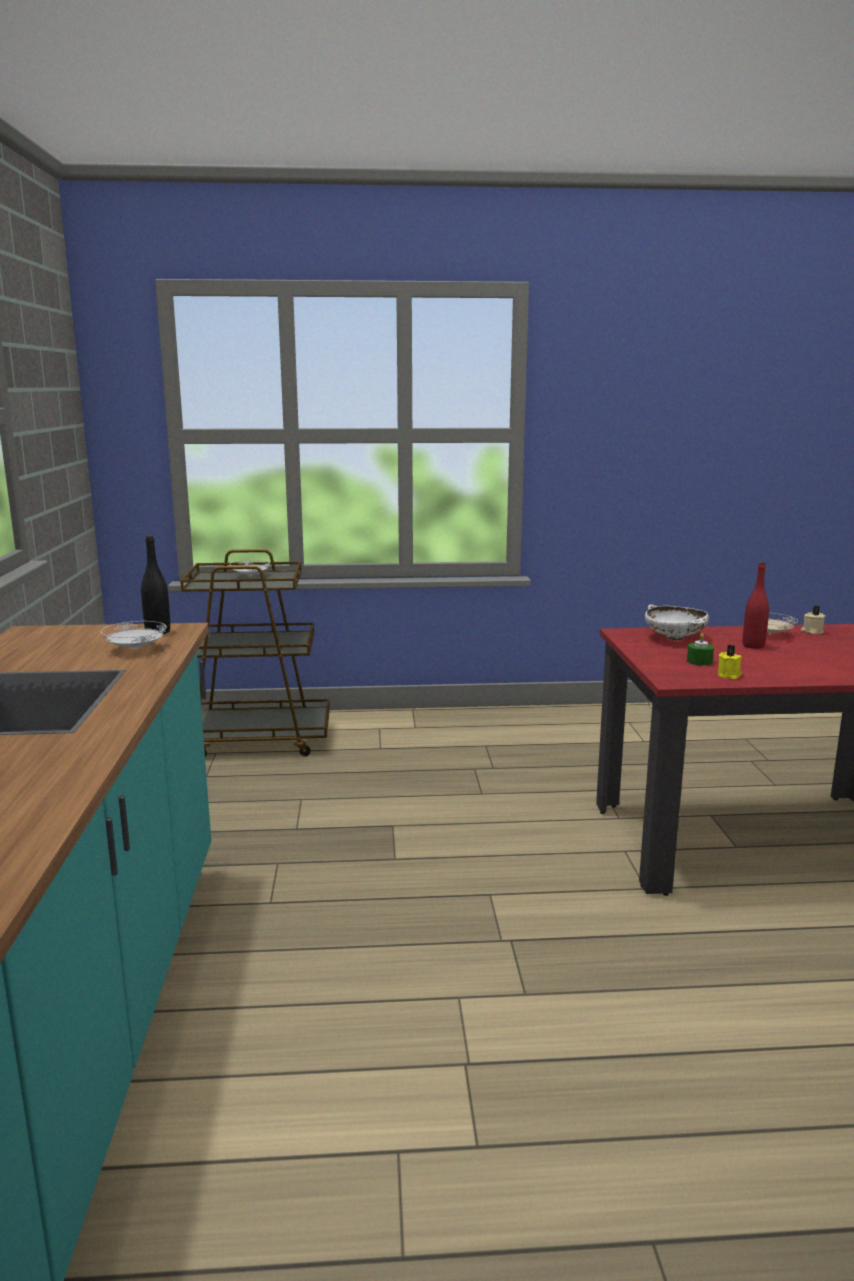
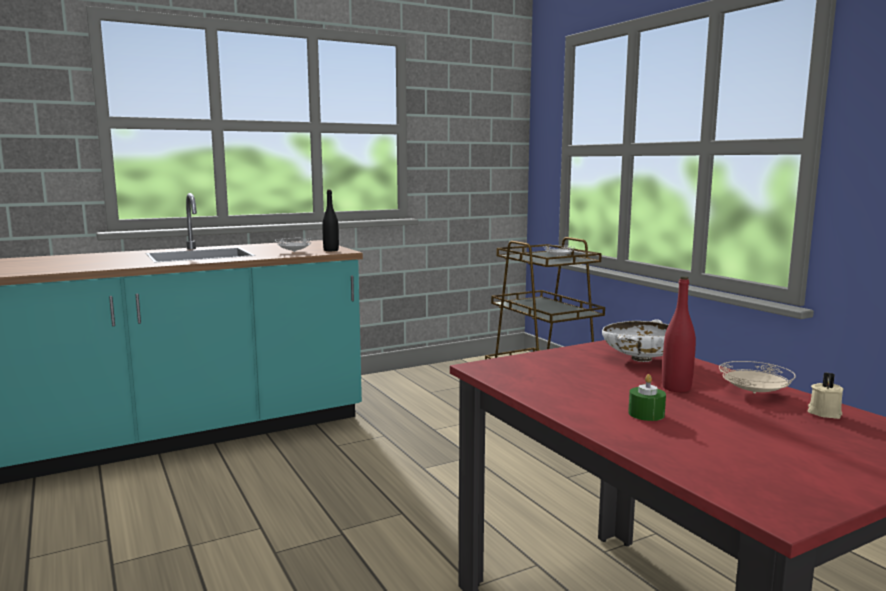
camera: 65 degrees right, 5 degrees down
(699, 661) = (565, 371): green candle -> green candle (646, 414)
(729, 675) = (532, 384): yellow candle -> none

